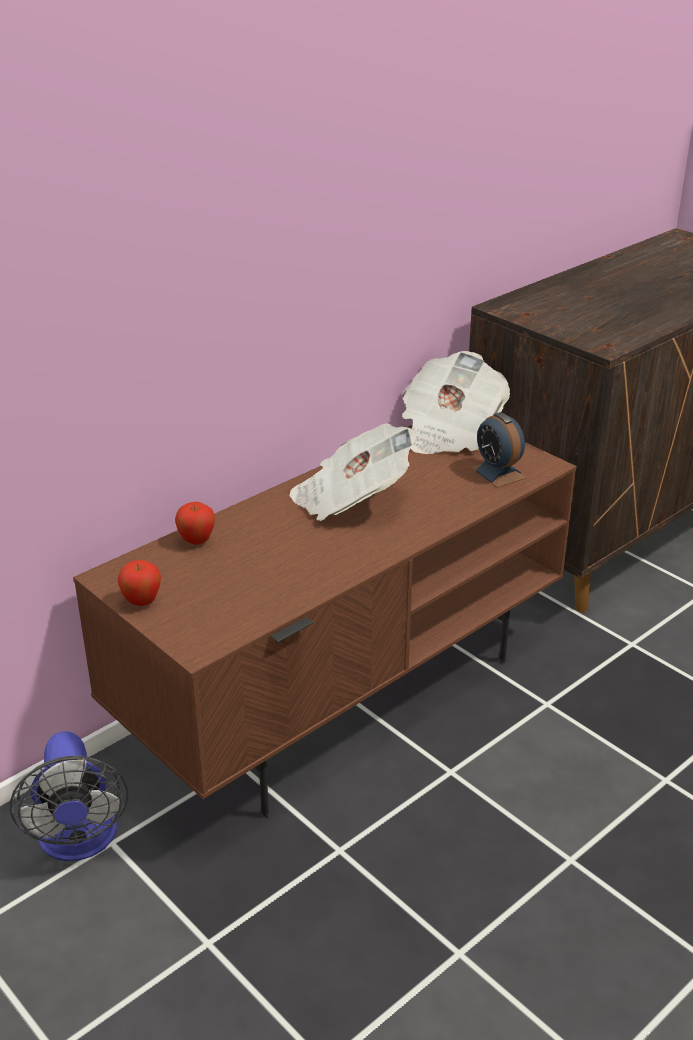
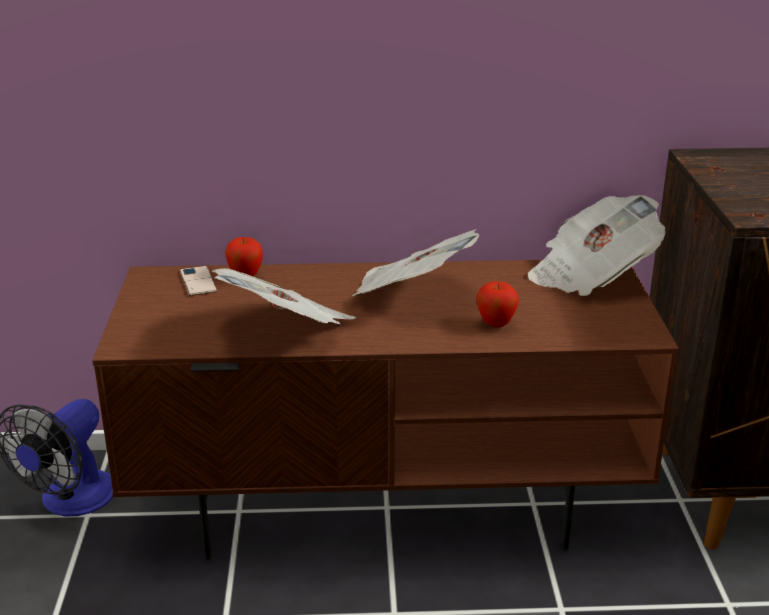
camera: 40 degrees right, 5 degrees down
(142, 602) = (142, 300): apple -> apple (496, 324)
(162, 563) = (198, 281): none -> phone
(307, 572) = (287, 330): none -> newspaper
(498, 473) = (583, 323): alarm clock -> none

